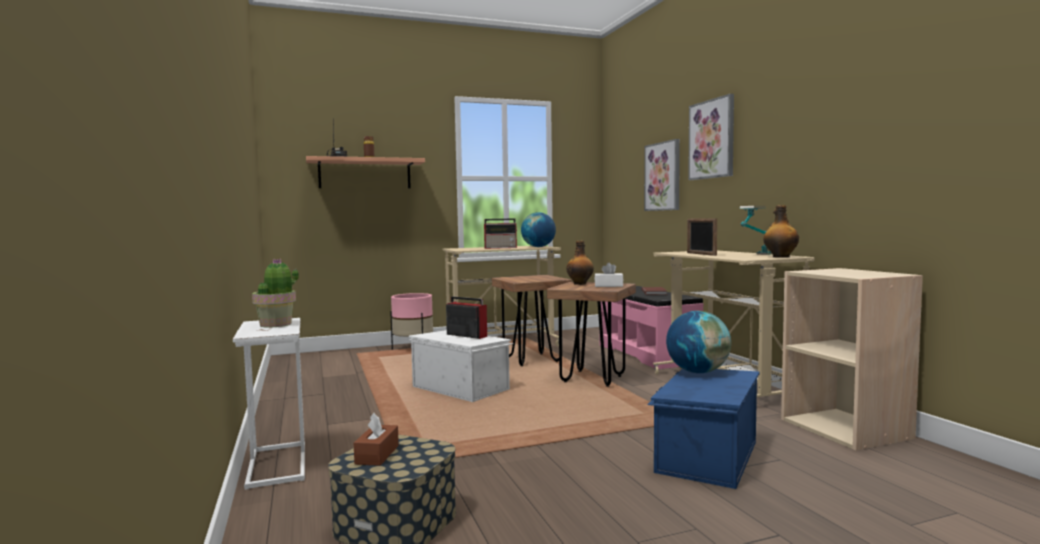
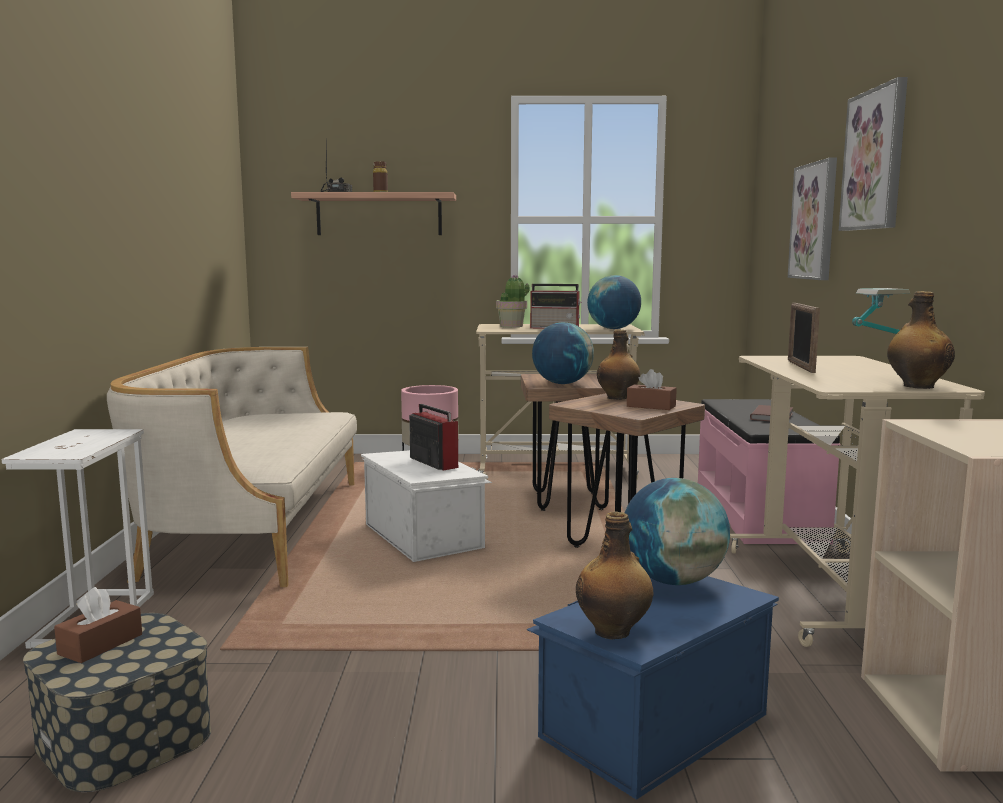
camera: 20 degrees right, 5 degrees up
(276, 324) = (92, 439): potted plant -> potted plant (512, 326)
(329, 398) = (253, 527): none -> beige sofa
(530, 280) = (562, 383): none -> globe
(608, 286) = (651, 406): white tissue box -> brown tissue box
(704, 395) = (614, 631): none -> bottle

